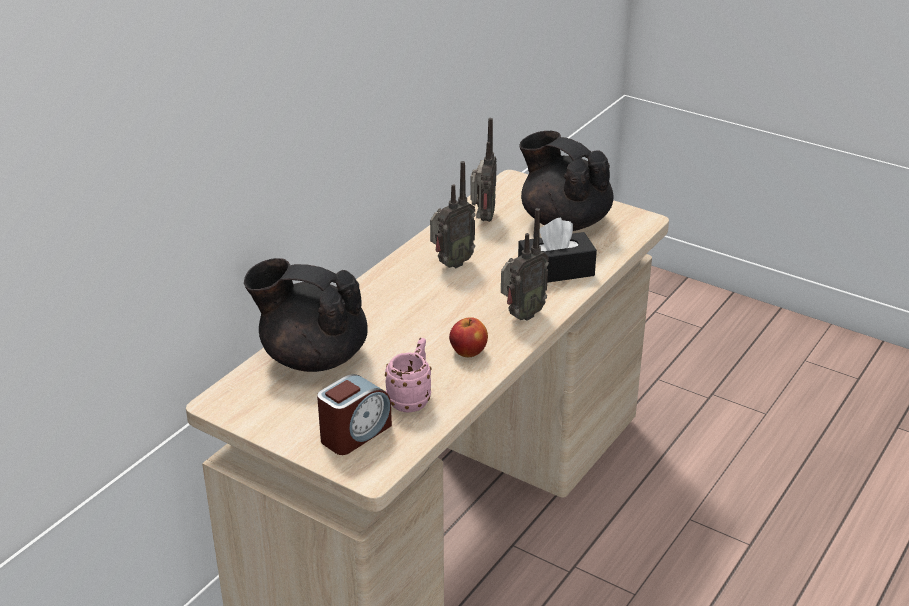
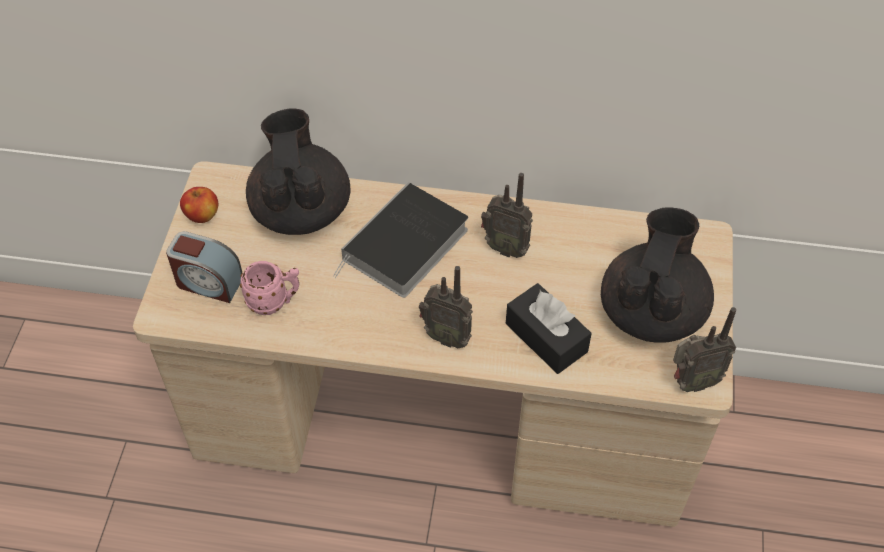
camera: 65 degrees right, 20 degrees up
(408, 312) = (404, 247): none -> book
(468, 352) = (364, 316): apple -> apple (202, 215)
(482, 219) = (607, 241): radio -> radio (692, 382)

